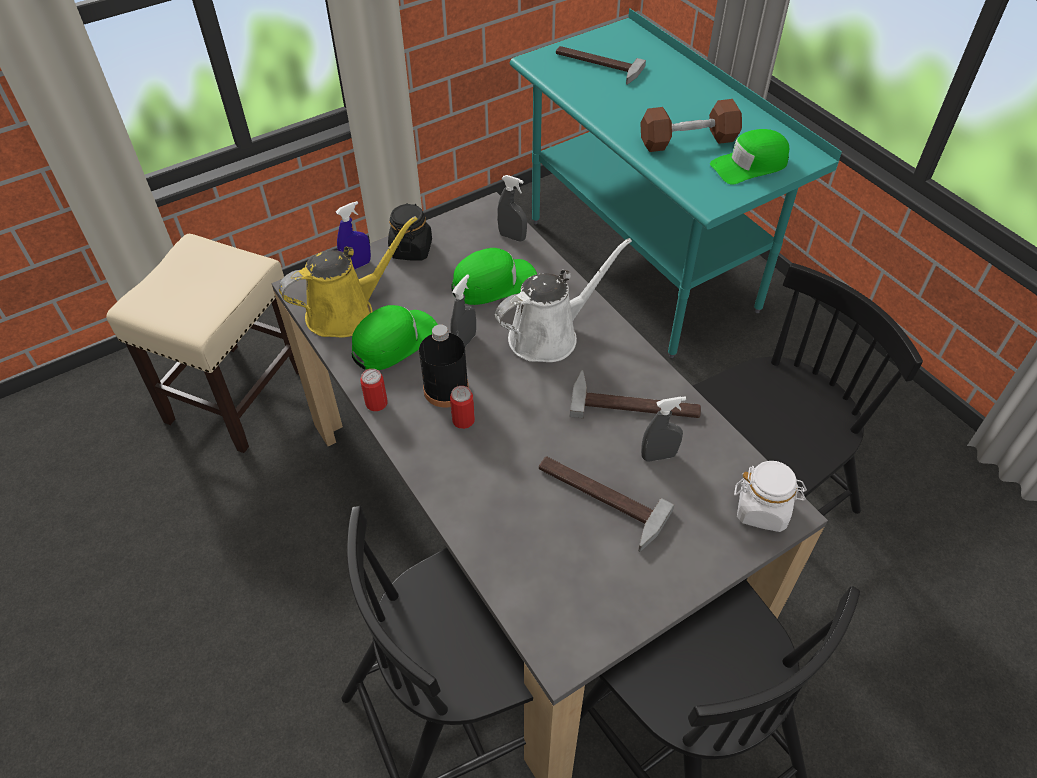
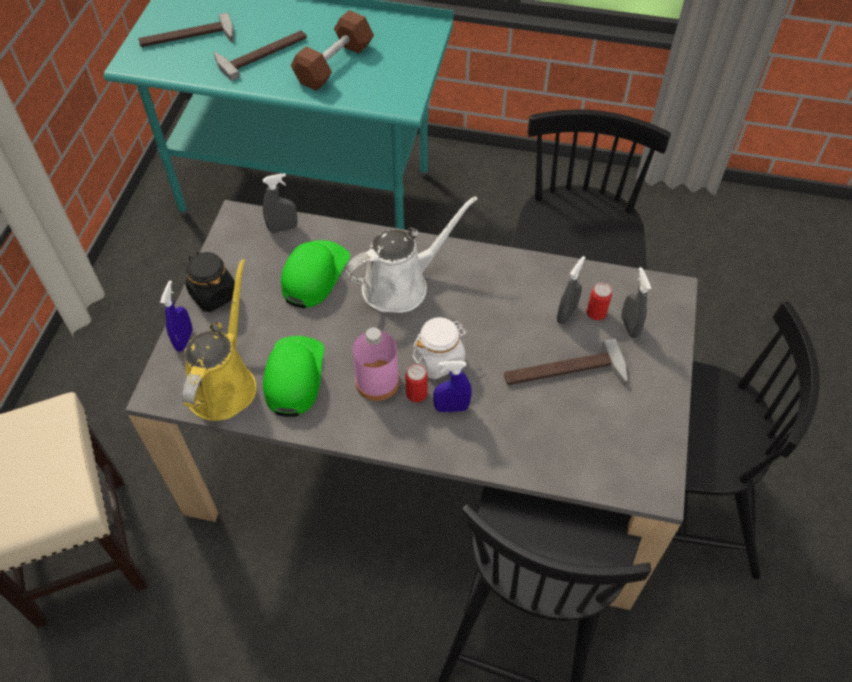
camera: 45 degrees left, 5 degrees up
(376, 403) = (339, 433): can -> can (596, 313)
(446, 389) = (377, 382): black bottle -> pink bottle
(464, 342) = (347, 336): grey spray bottle -> grey spray bottle (629, 327)
(475, 451) = (451, 408): none -> blue spray bottle
(549, 335) = (401, 285): white watering can -> white watering can turned 45 degrees clockwise
(635, 402) = (512, 289): hammer -> hammer (262, 52)
(750, 165) = (399, 58): green cap -> none
(762, 509) = (659, 300): white jar -> white jar (439, 359)

